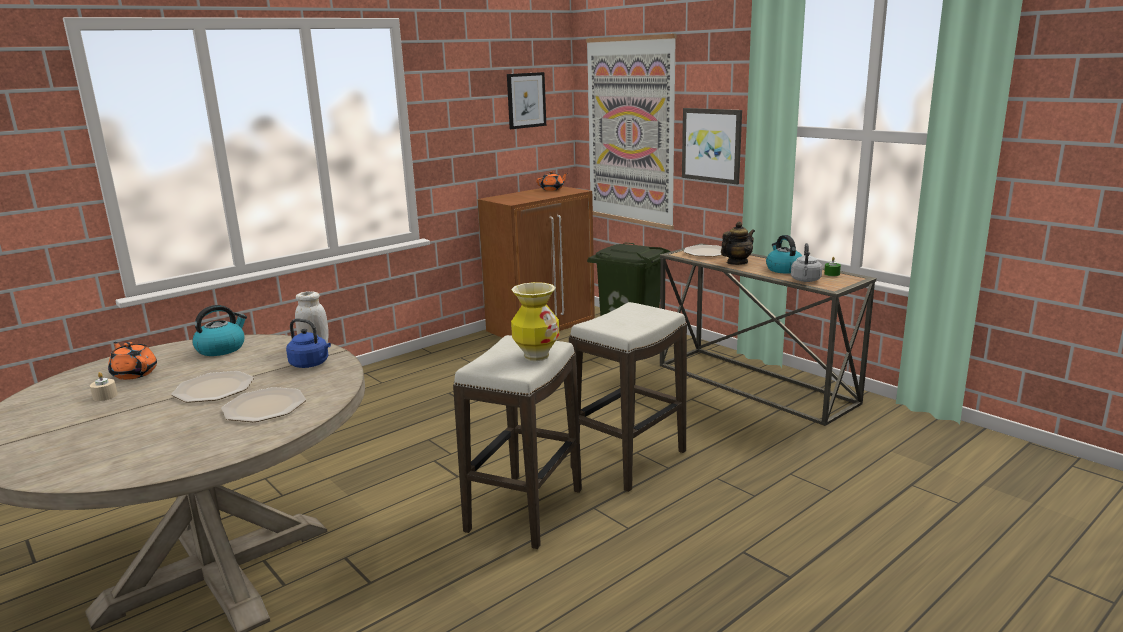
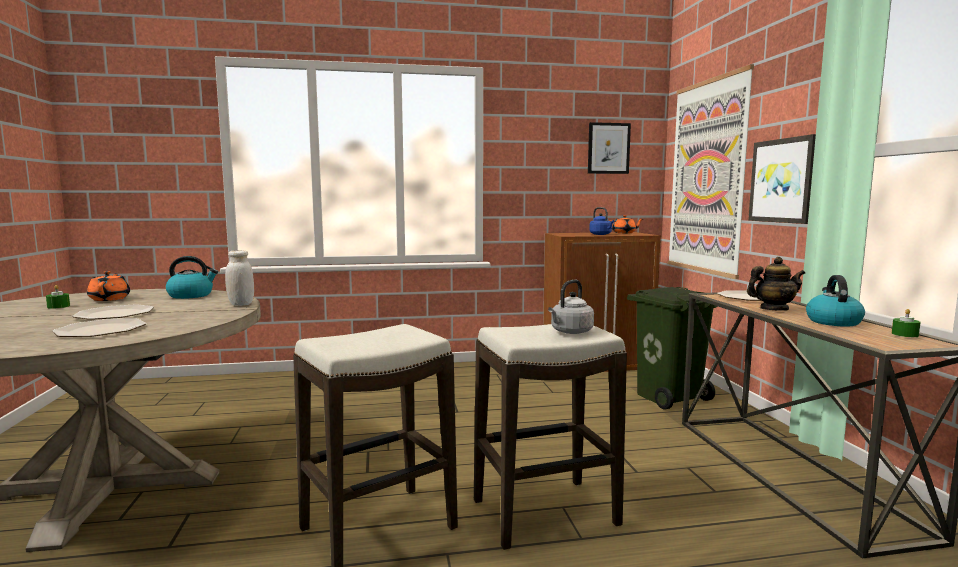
camera: 30 degrees right, 10 degrees down
(105, 396) = (58, 306): beige candle -> green candle
(311, 364) = (208, 312): blue kettle -> blue kettle (601, 234)
(536, 356) = (389, 343): vase -> none
(805, 280) = (850, 334): grey kettle -> grey kettle (570, 332)

